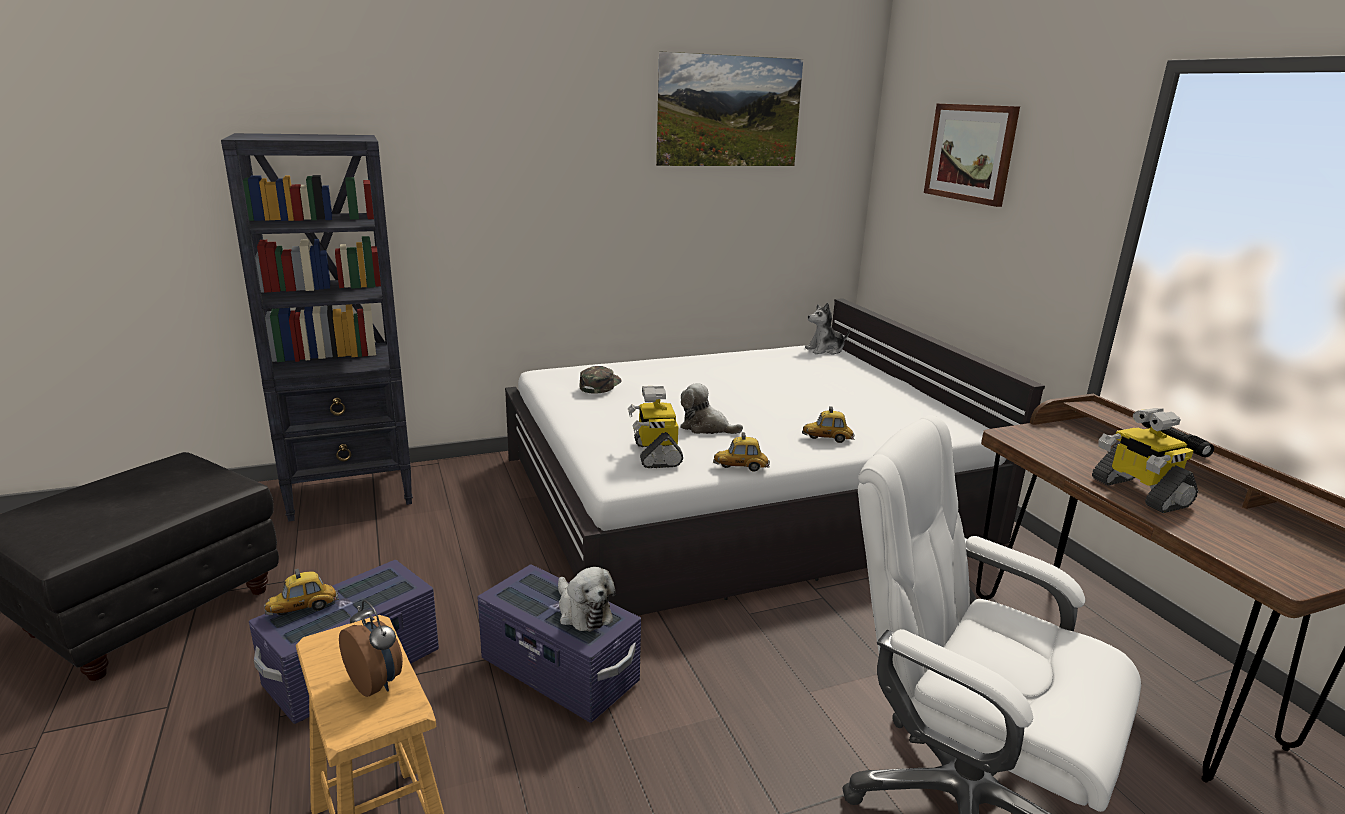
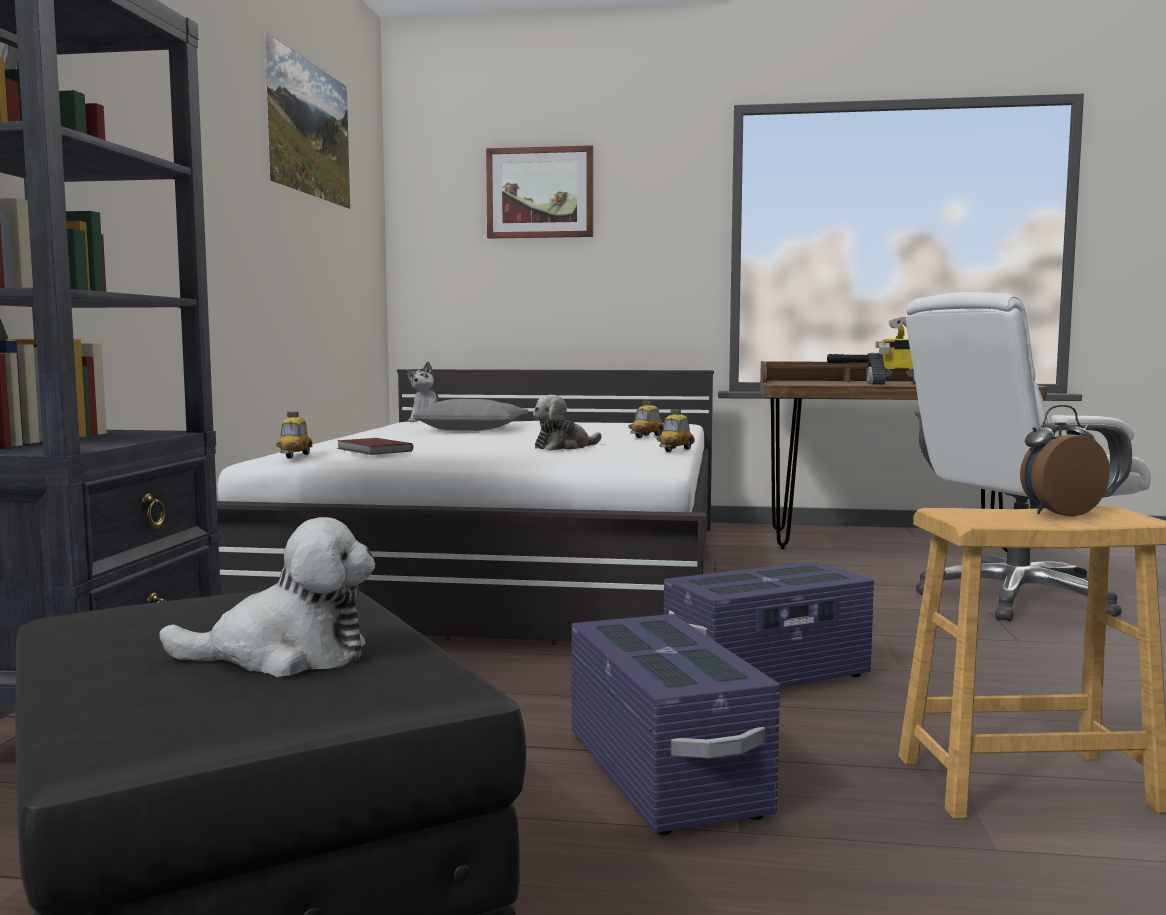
camera: 60 degrees left, 15 degrees down
(303, 609) = (657, 668): toy car -> toy car (294, 456)
(583, 612) = (789, 573): plush toy -> plush toy (285, 656)
(600, 385) = (373, 450): green cap -> brown book
(656, 454) = (607, 457): toy robot -> none
(789, 375) = (473, 429): none -> grey pillow

